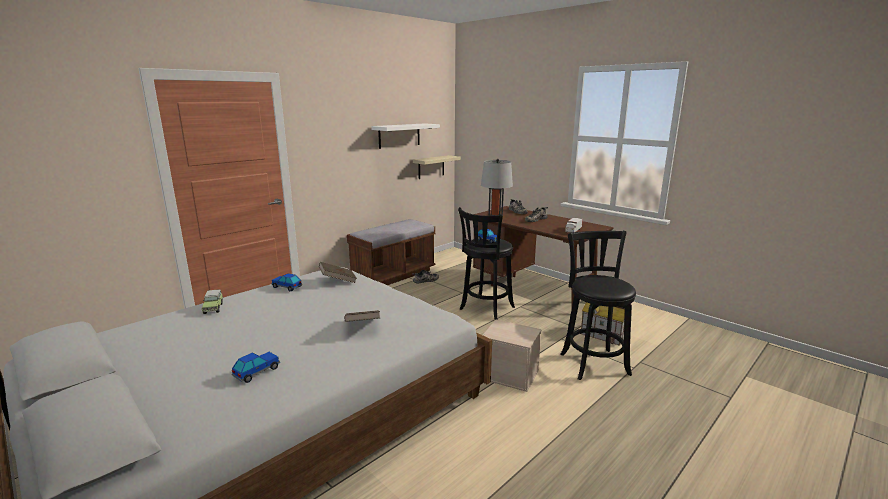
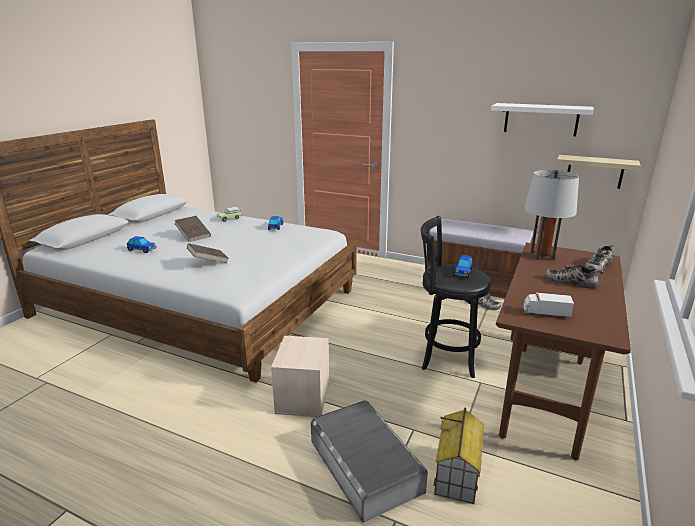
camera: 70 degrees right, 5 degrees up
(338, 280) = (298, 237): brown book -> brown book (193, 236)
(593, 362) = (365, 465): black stool -> grey storage box

